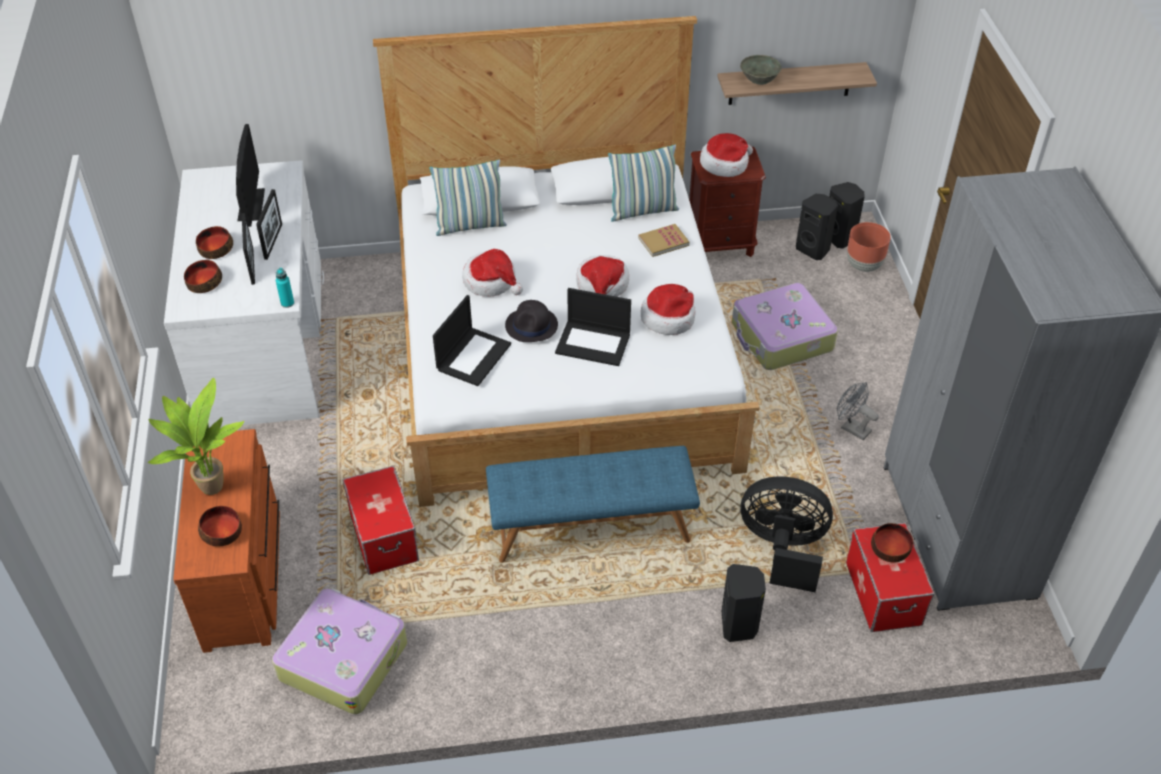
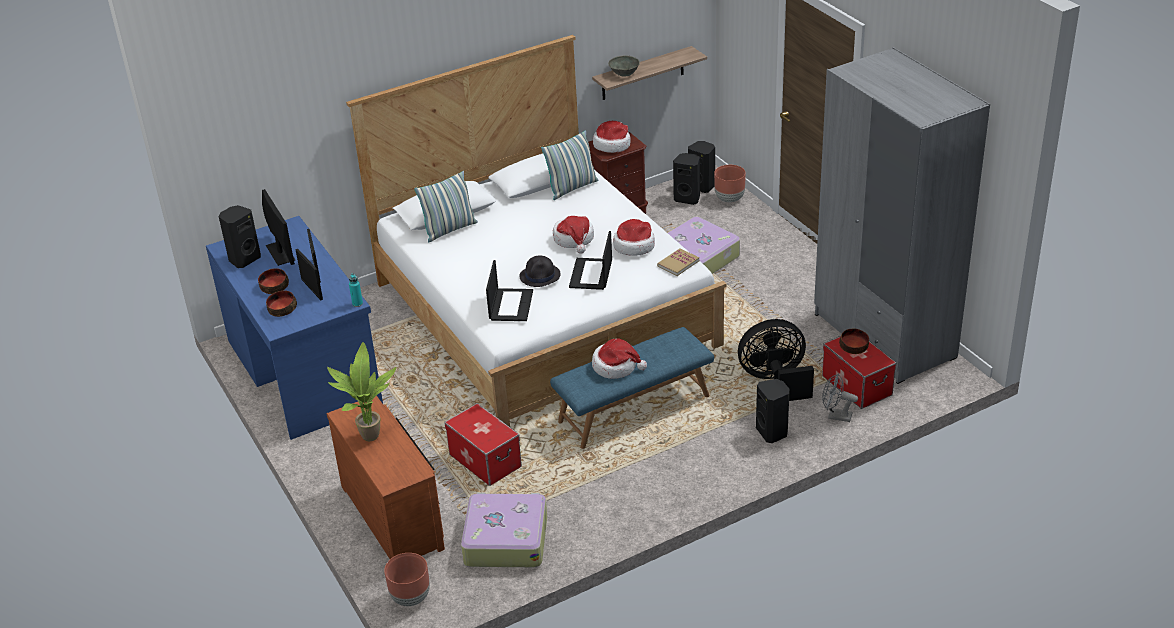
camera: 20 degrees left, 10 degrees down
(195, 698) = (410, 598): none -> brown planter
(208, 201) = (244, 259): none -> black speaker
(222, 532) = (398, 459): bowl -> none
(264, 343) = (304, 371): white desk -> blue desk
(491, 281) = (491, 258): hat -> hat (616, 366)
(594, 343) = (591, 274): laptop -> laptop turned 105 degrees clockwise
(663, 242) = (600, 202): book -> book (678, 263)
(851, 428) = (779, 298): grey fan -> grey fan (835, 416)

